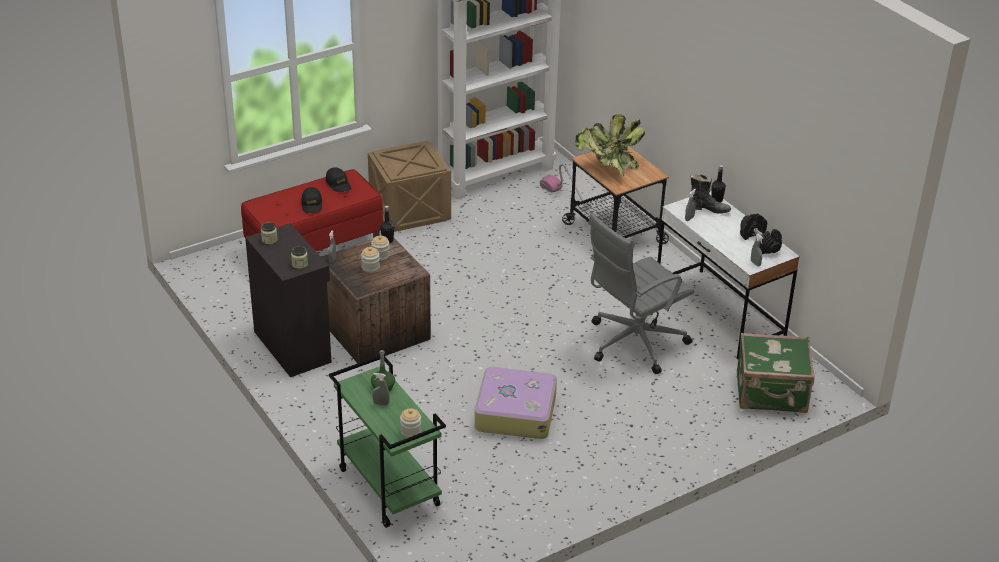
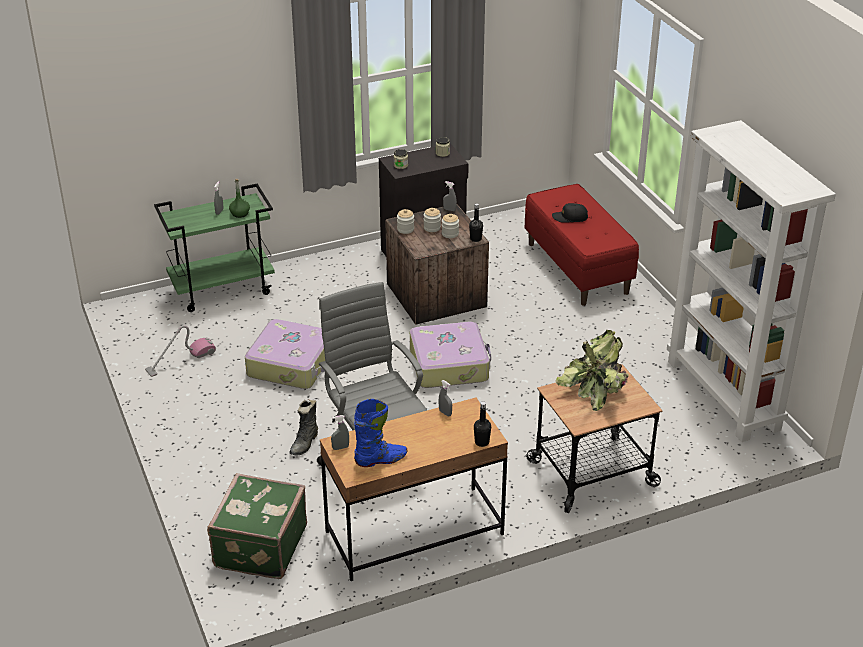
camera: 100 degrees right, 0 degrees up
(338, 184) = (607, 233): black cap -> none
(409, 211) = (643, 327): crate -> none
(410, 431) = (178, 222): jar -> jar (405, 229)
(490, 313) = (449, 364): none -> suitcase
(565, 196) = (676, 444): vacuum cleaner -> vacuum cleaner (181, 360)
(708, 209) = (463, 431): black boot -> black boot (305, 443)
(719, 314) = (414, 533): white desk -> brown desk
(760, 243) = (381, 460): black dumbbell -> blue boot

